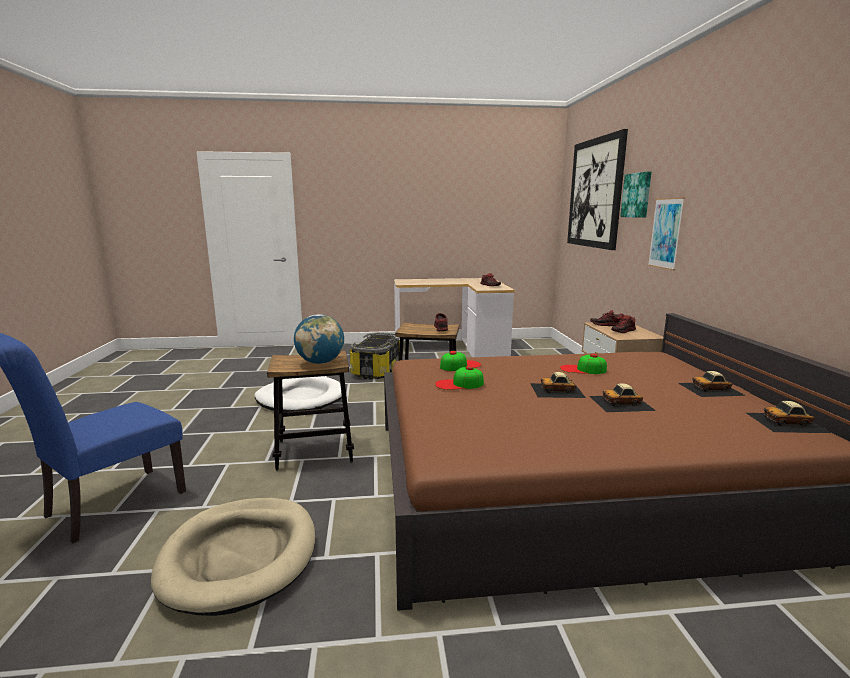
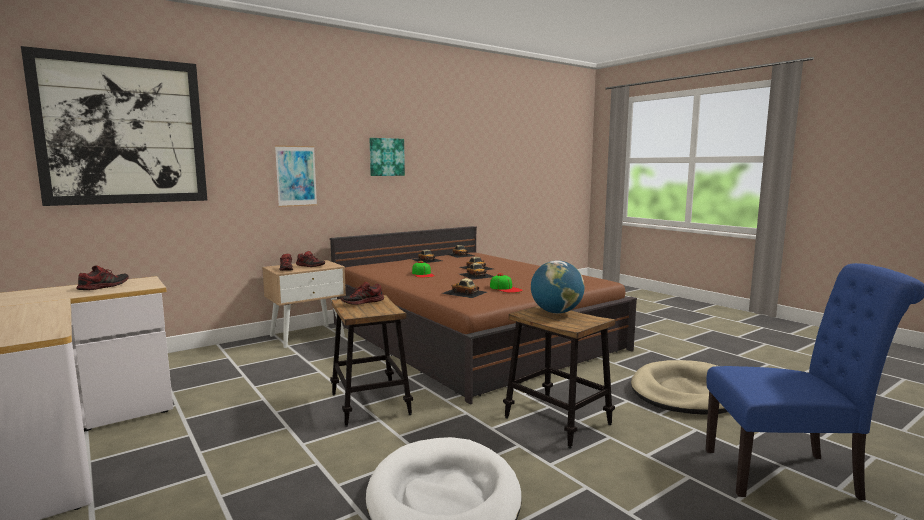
camera: 120 degrees left, 5 degrees down
(376, 370) = (245, 484): storage box -> none
(460, 365) = (464, 292): cap -> toy car
(637, 195) = (237, 140): picture -> picture (386, 157)

